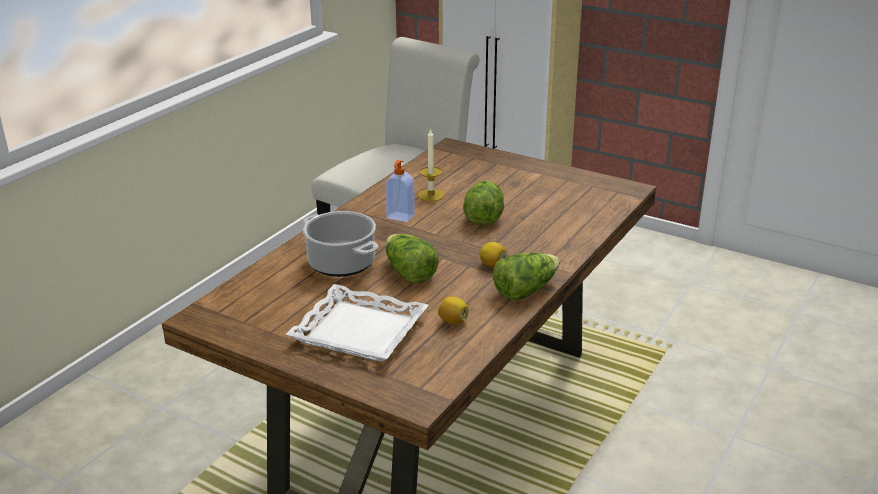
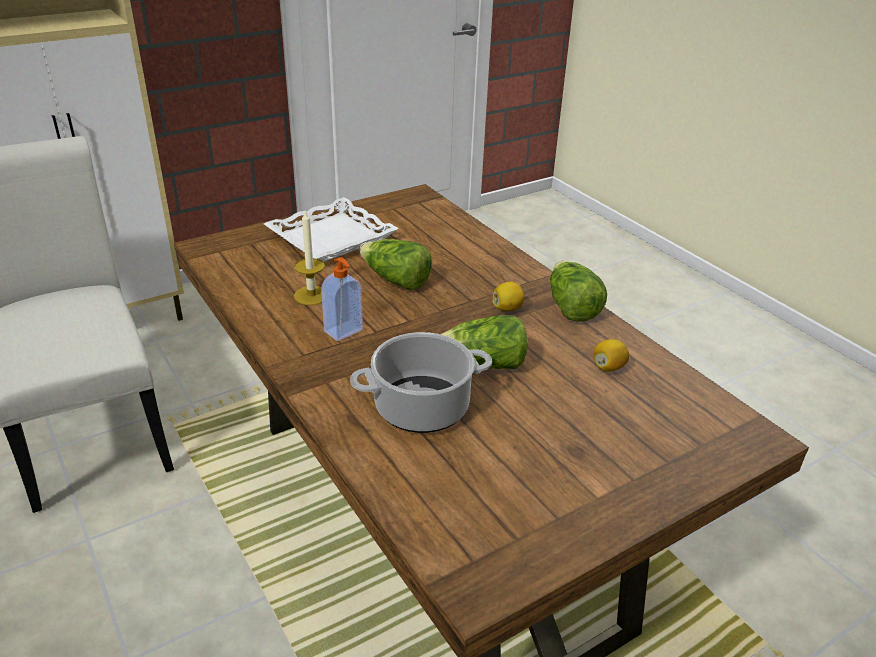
camera: 65 degrees left, 5 degrees up
(360, 331) = (595, 438): white tray -> white tray (331, 237)

